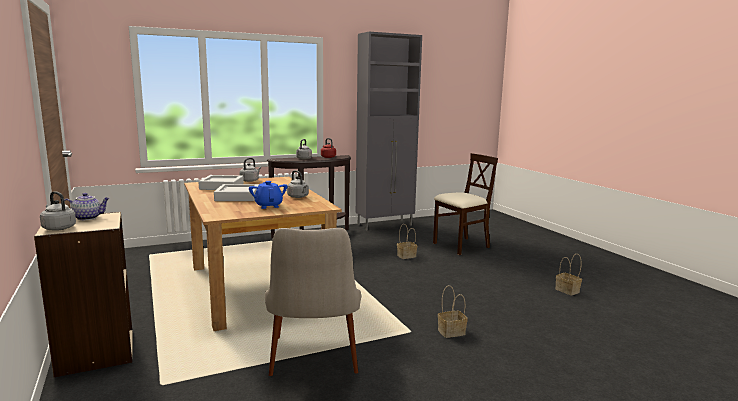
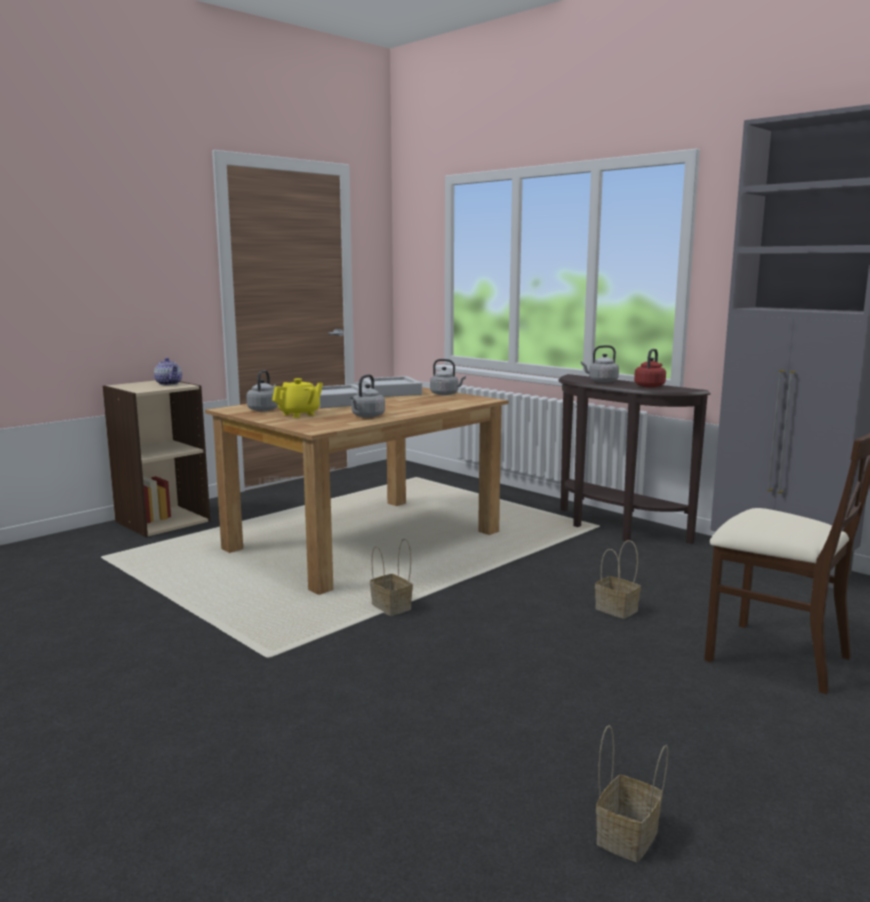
camera: 70 degrees right, 0 degrees up
(58, 228) = (129, 385): grey kettle -> grey kettle (264, 409)
(268, 206) = (299, 414): blue teapot -> yellow teapot
(314, 364) = (151, 612): beige chair -> none
(452, 331) = (284, 692): basket -> basket (392, 607)

